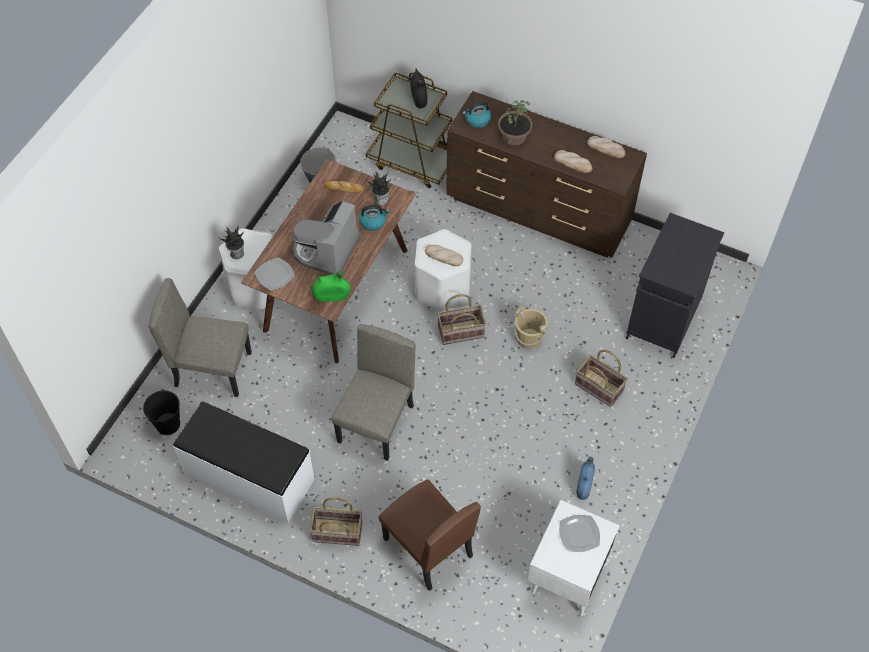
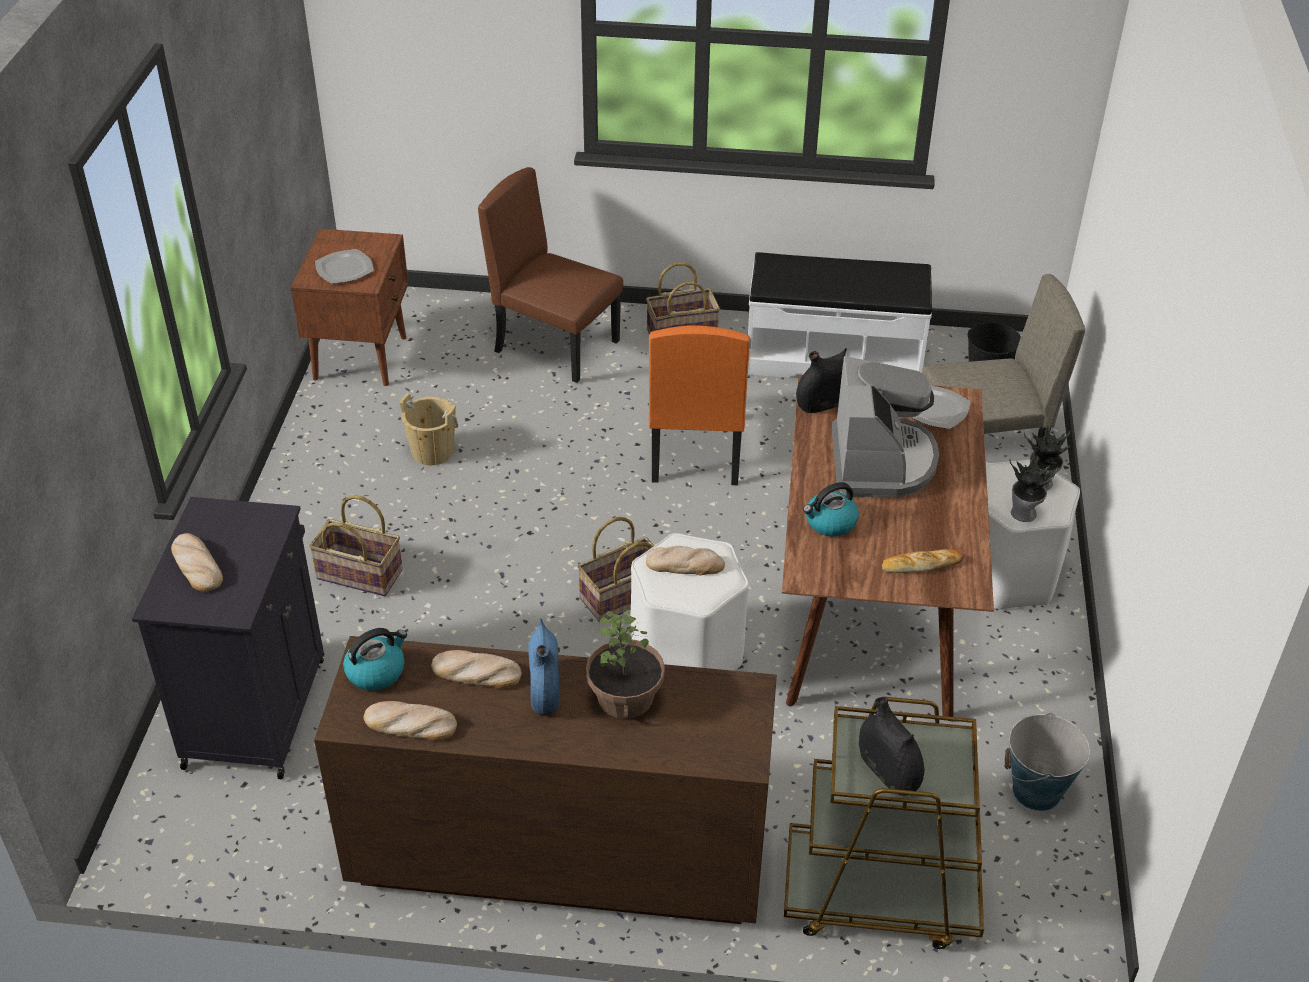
camera: 160 degrees right, 15 degrees down
(332, 296) = (825, 403): green vase -> black vase
(376, 424) = (695, 448): beige chair -> orange chair
(380, 199) = (840, 563): potted plant -> potted plant (1024, 514)
(477, 120) = (721, 712): kettle -> kettle (376, 671)
(529, 338) = (500, 616): beige bucket -> beige bucket (432, 451)
(566, 579) = (361, 357): white nightstand -> brown nightstand
(584, 485) = (358, 451): blue vase -> blue vase (545, 689)
(693, 253) = (196, 565): none -> bread

